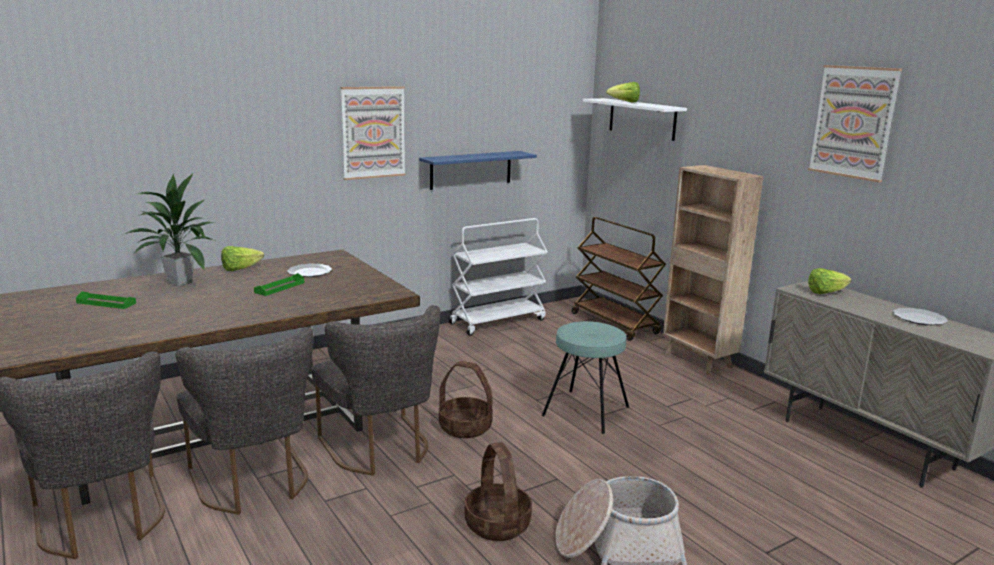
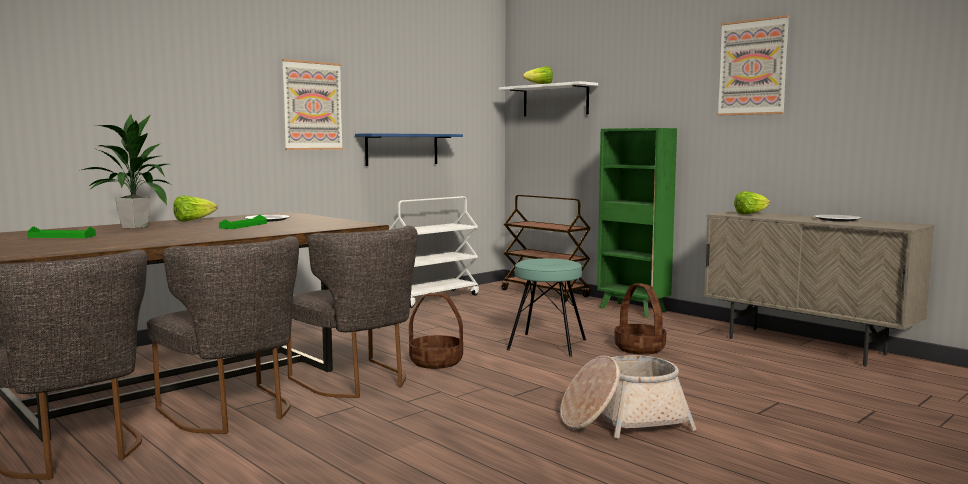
camera: 10 degrees left, 10 degrees down
(498, 524) = (500, 417): basket -> basket (640, 348)
(698, 361) = (633, 310): brown bookcase -> green bookcase

